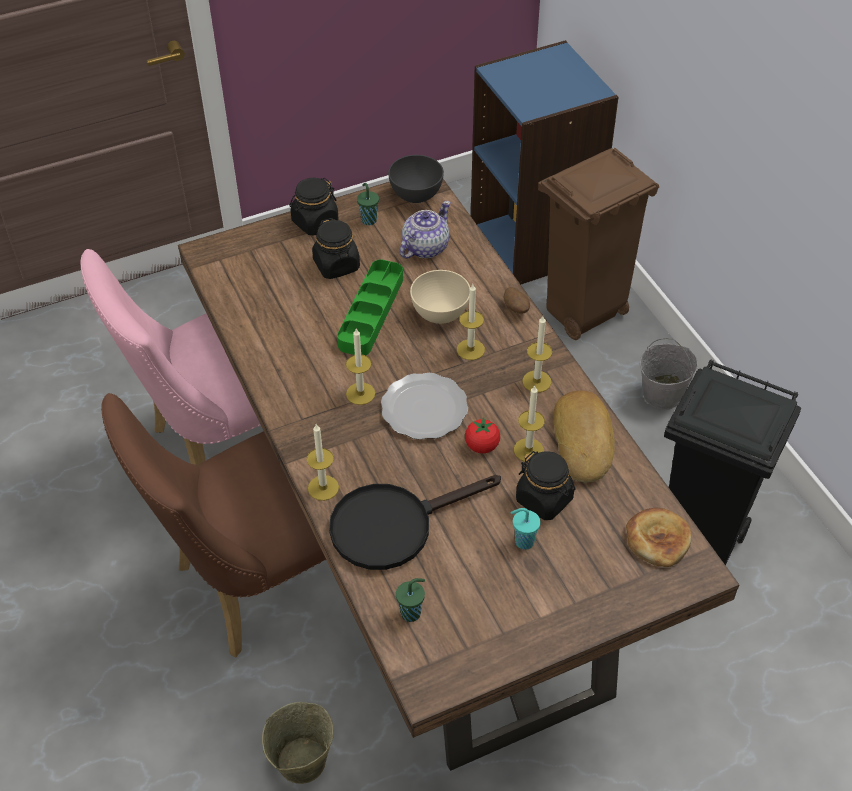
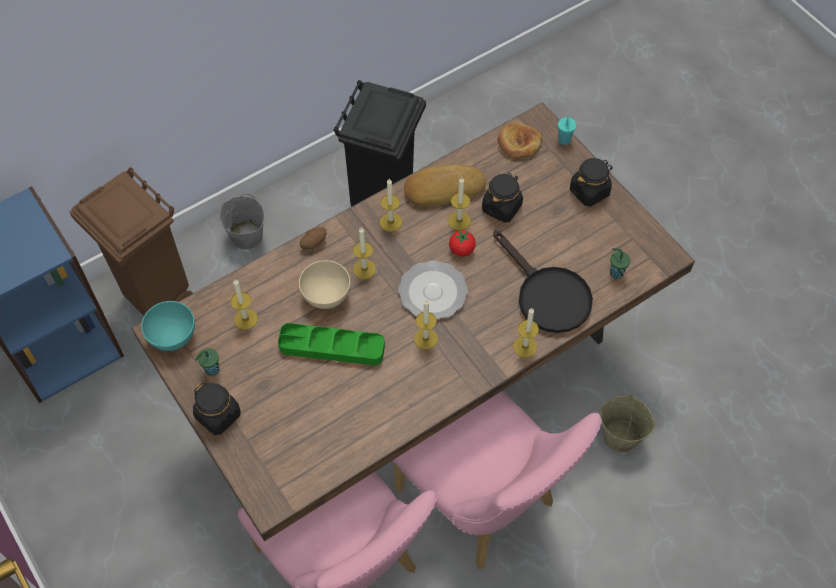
camera: 100 degrees left, 10 degrees up
(256, 584) = (483, 503): brown chair -> pink chair
(337, 265) = (276, 385): black jar -> black jar (589, 191)
(416, 195) = (173, 337): grey bowl -> turquoise bowl
(424, 248) = (245, 319): teapot -> candle
(523, 541) = (540, 216): turquoise cup -> turquoise cup (564, 140)

